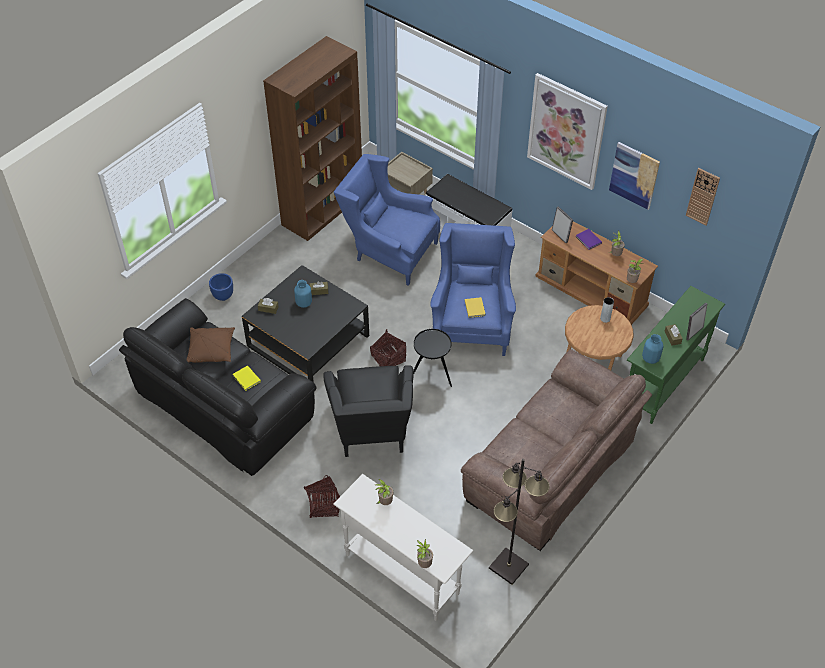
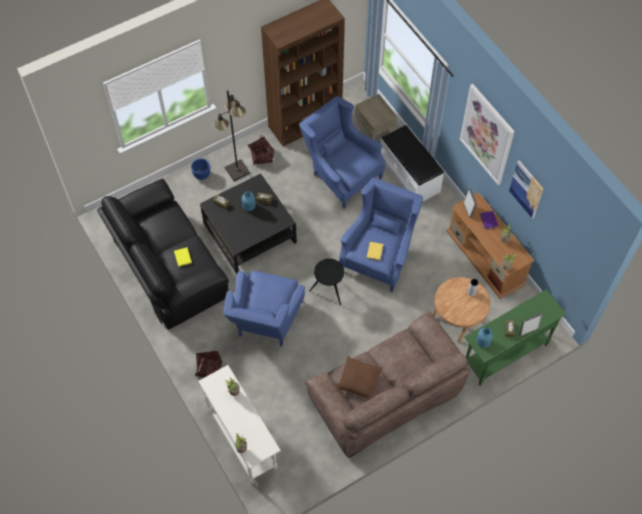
camera: 20 degrees right, 10 degrees up
(211, 350) = (167, 226): brown pillow -> brown pillow (359, 380)
(372, 432) = (266, 323): black armchair -> blue armchair
(388, 358) = (303, 266): basket -> basket (261, 156)
(508, 567) = (320, 462): black floor lamp -> black floor lamp (237, 171)
(702, 196) = (568, 228): wall clock -> none

